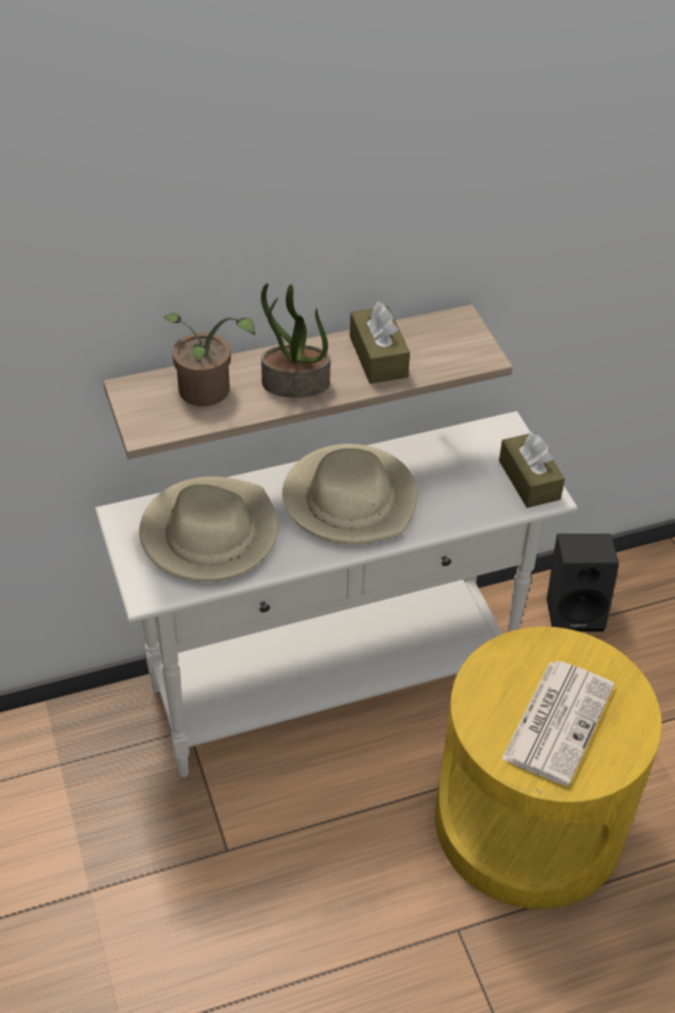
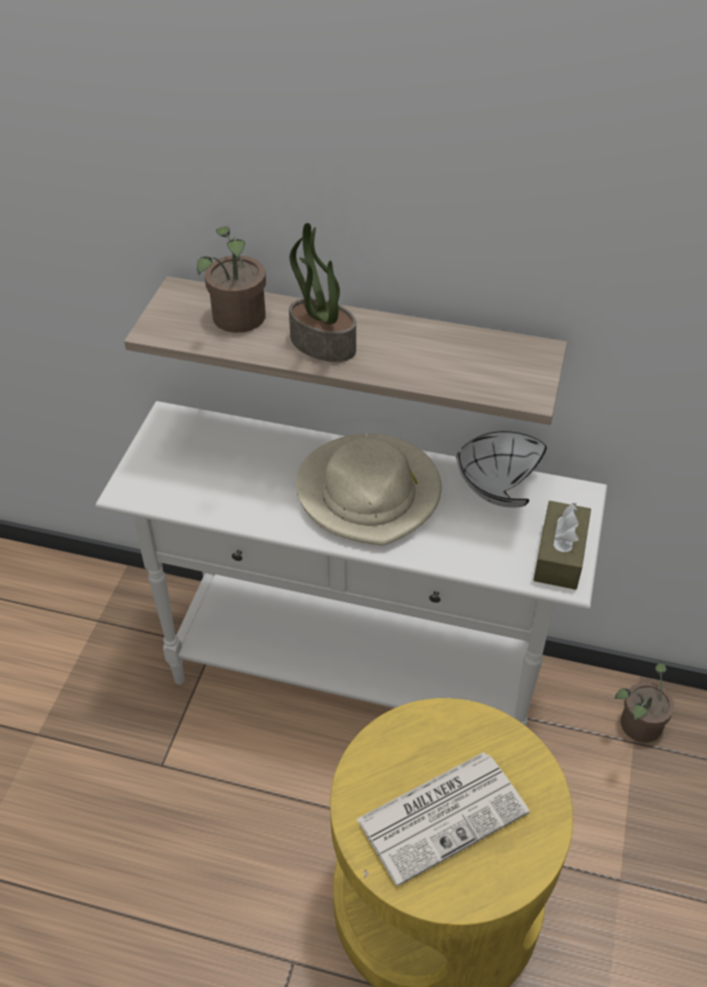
camera: 35 degrees right, 0 degrees up
(209, 534) = (222, 465): beige hat -> none
(378, 357) = (423, 352): brown tissue box -> none
(442, 452) = (494, 489): none -> white bowl
(576, 610) = (637, 728): black speaker -> potted plant

